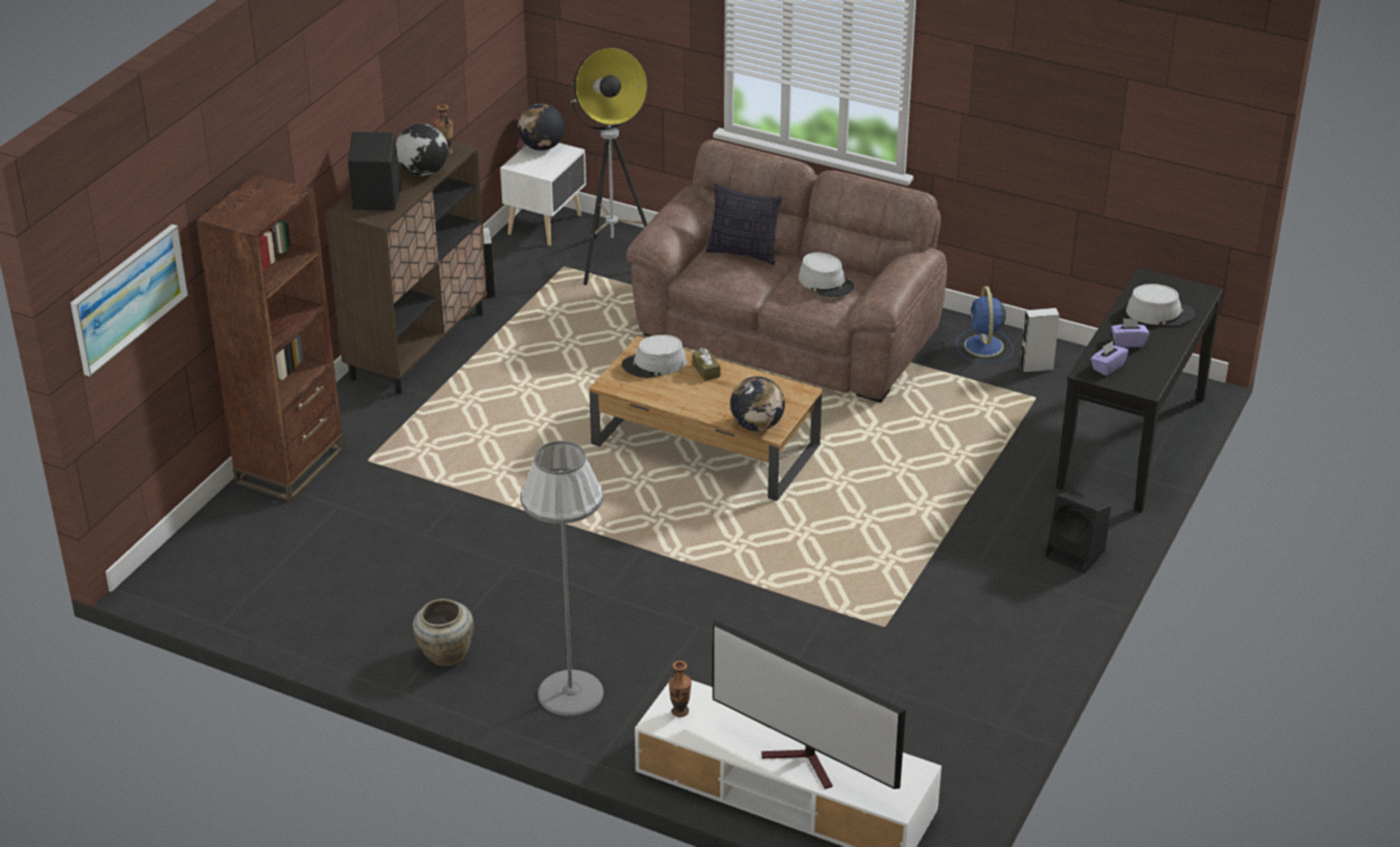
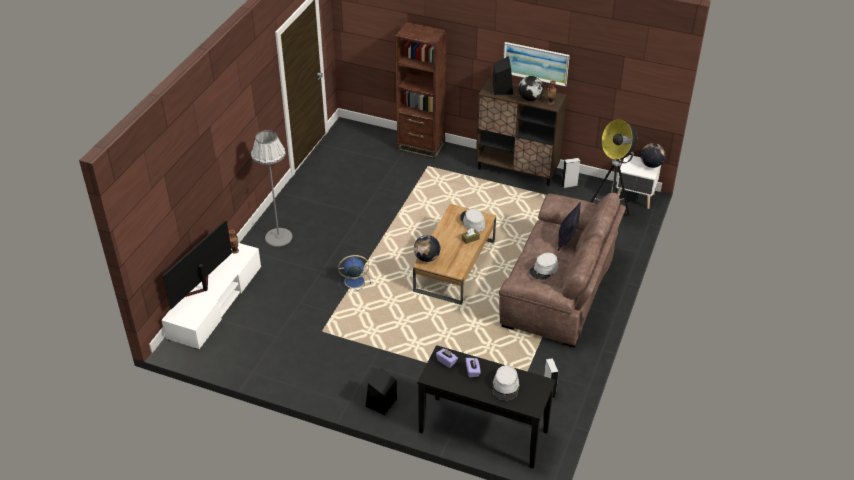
camera: 85 degrees right, 5 degrees up
(128, 298) = (367, 24): picture -> picture (535, 63)
(445, 655) = (302, 201): beige vase -> none
(984, 347) = (564, 368): blue fan -> blue fan (353, 281)

